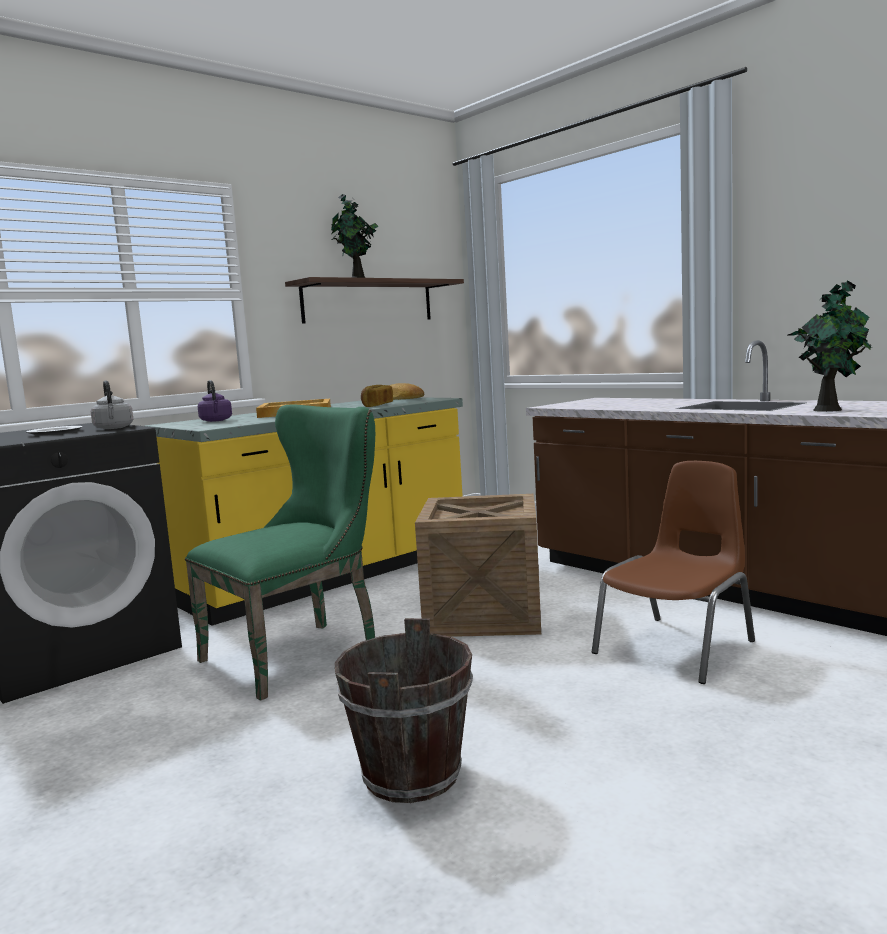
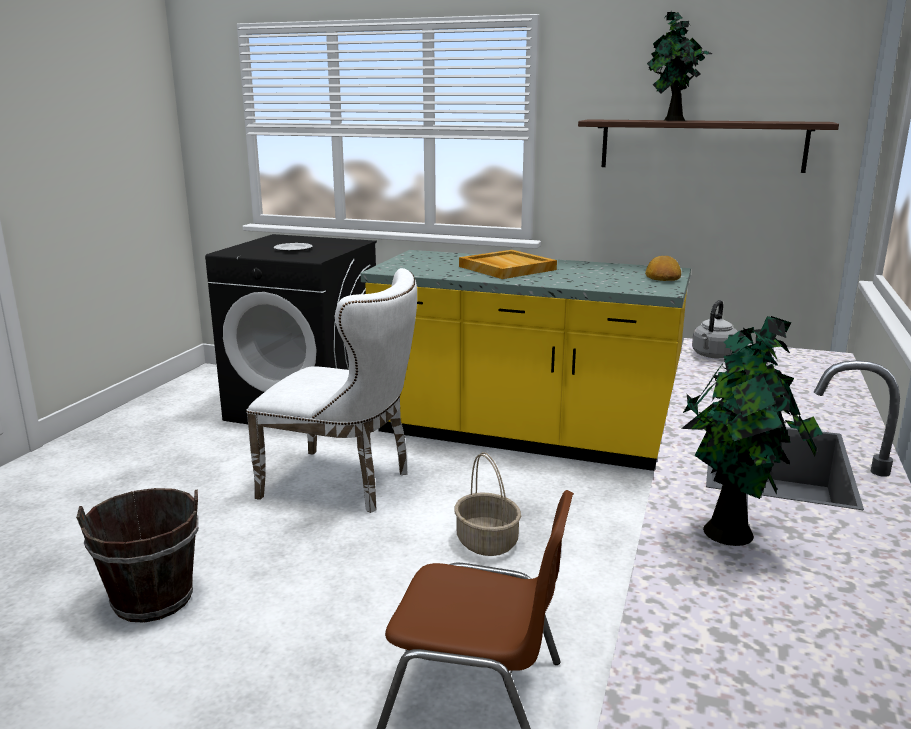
camera: 60 degrees right, 10 degrees up
(114, 428) = (317, 255): grey kettle -> grey kettle (713, 356)
(216, 420) = (435, 260): purple kettle -> none
(301, 652) = (346, 483): green chair -> white chair
(376, 405) = (577, 281): bread -> none
(483, 614) = (487, 542): crate -> basket

